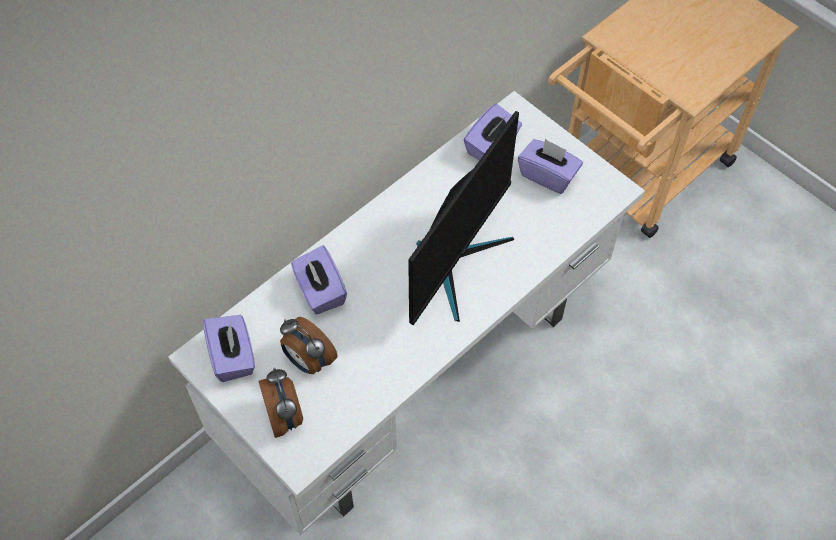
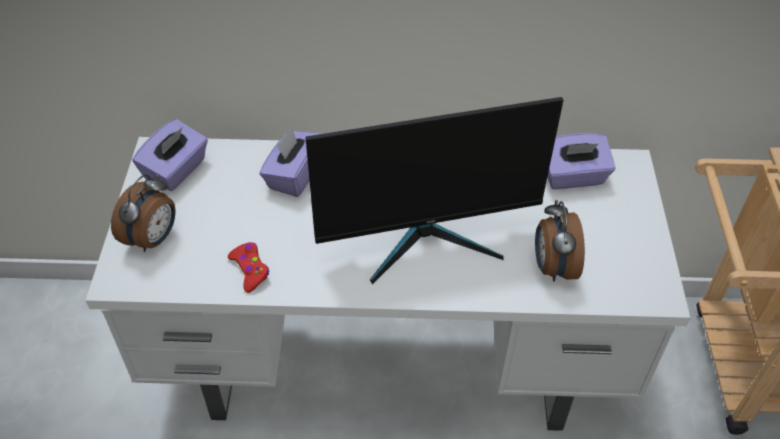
camera: 45 degrees right, 10 degrees down
(308, 361) = (221, 215): alarm clock -> alarm clock (552, 267)
(376, 379) = (250, 270): none -> red game controller
(548, 175) = (600, 234): purple tissue box -> none

